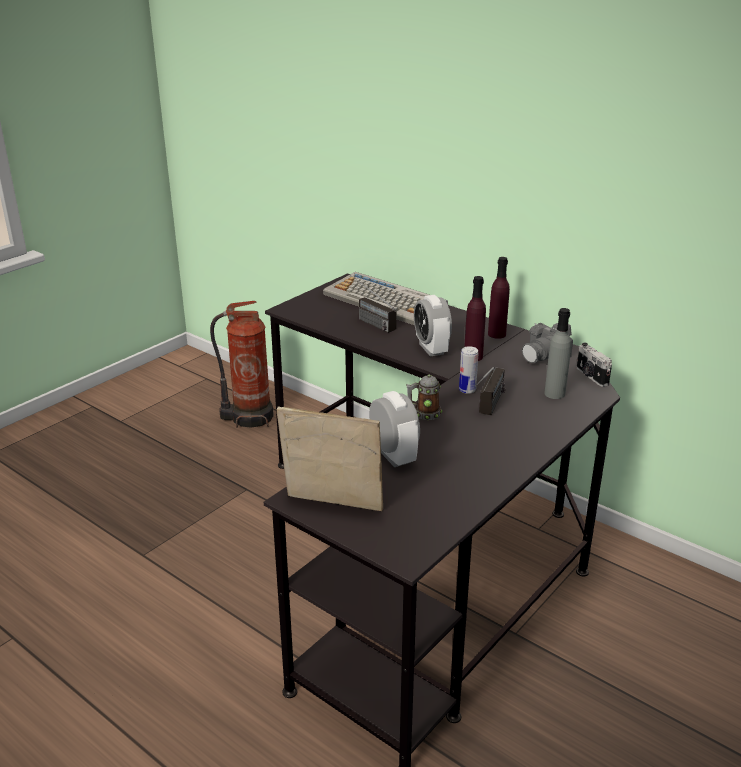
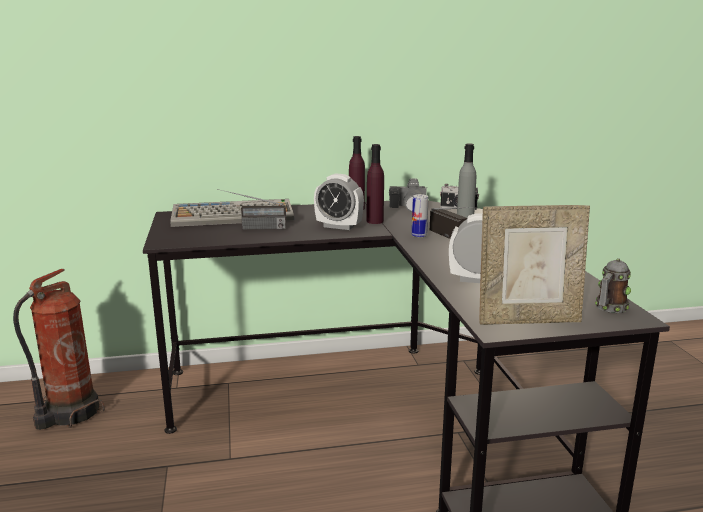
camera: 50 degrees left, 10 degrees down
(332, 506) = (528, 320): picture frame -> picture frame turned 150 degrees counterclockwise
(424, 413) = (430, 255): mug -> mug (609, 308)

